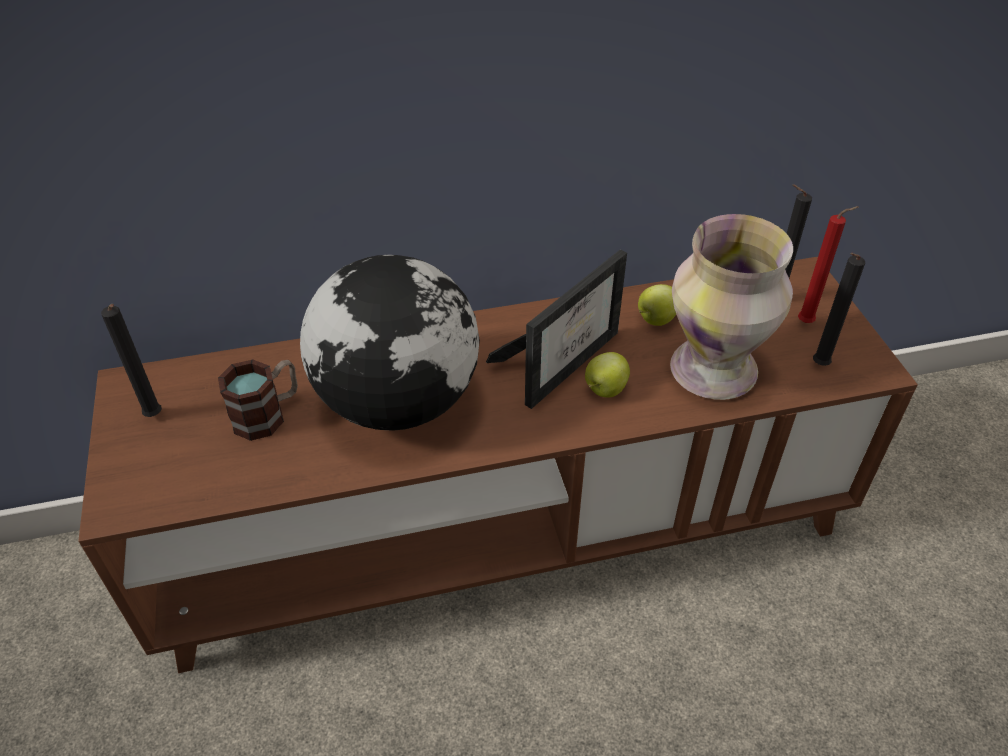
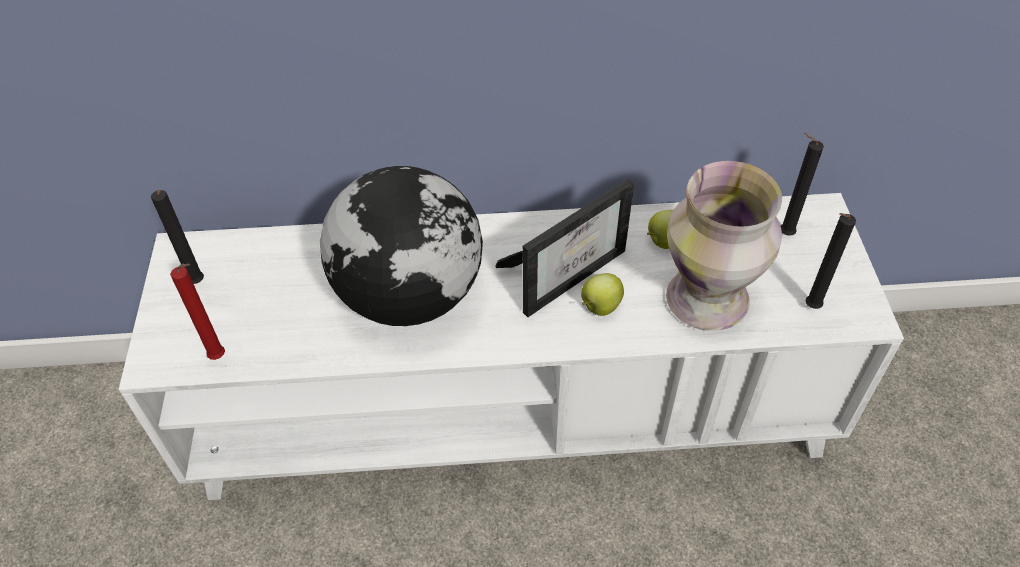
camera: 10 degrees right, 5 degrees up
(268, 414) = (294, 293): mug -> none
(504, 532) = (512, 413): brown tv stand -> white tv stand
(808, 323) = (812, 262): red candle -> red candle (220, 357)

